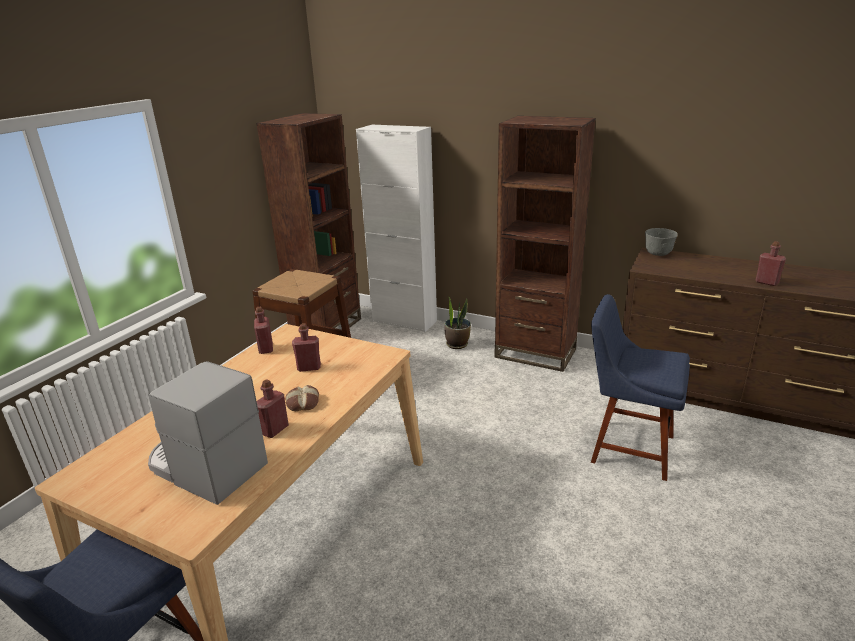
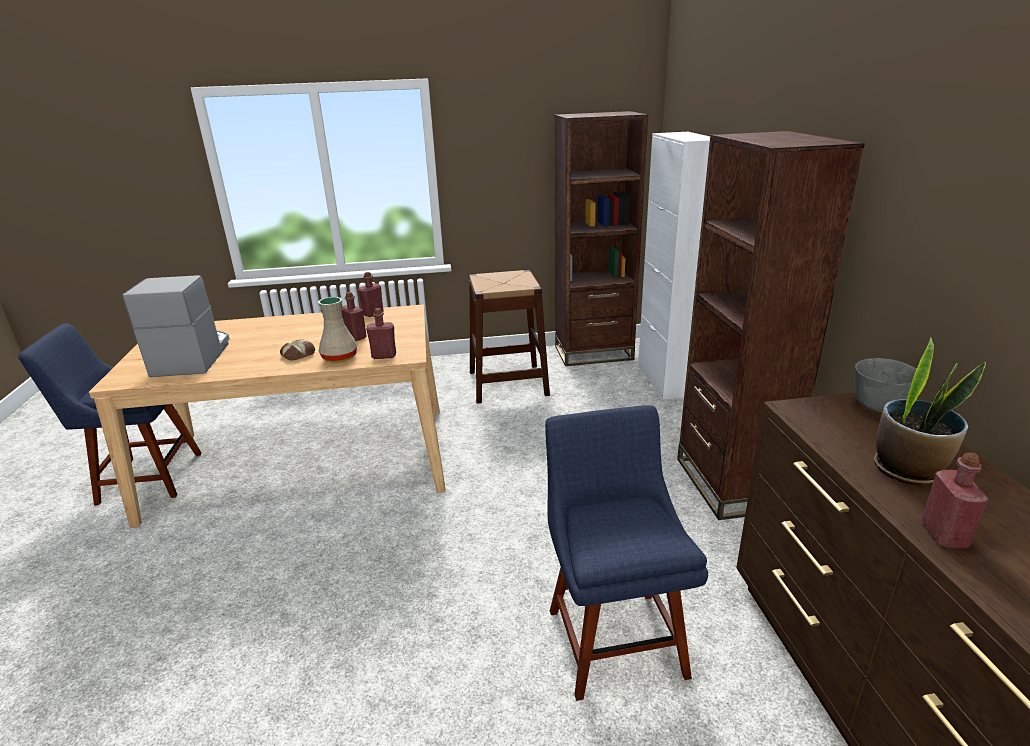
camera: 55 degrees right, 0 degrees up
(274, 430) = (252, 359): red bottle -> red bottle (384, 356)
(345, 383) = (340, 357): none -> beige vase
(457, 344) = (668, 426): potted plant -> potted plant (907, 470)

